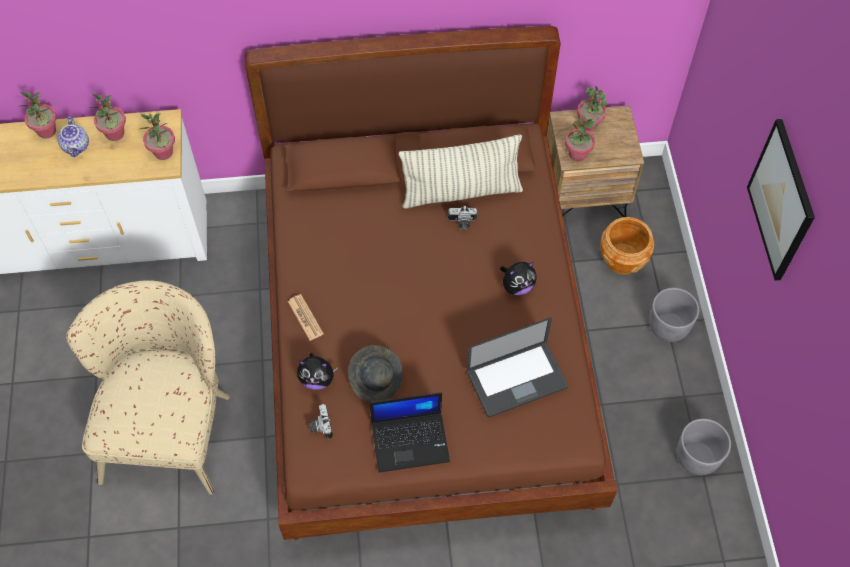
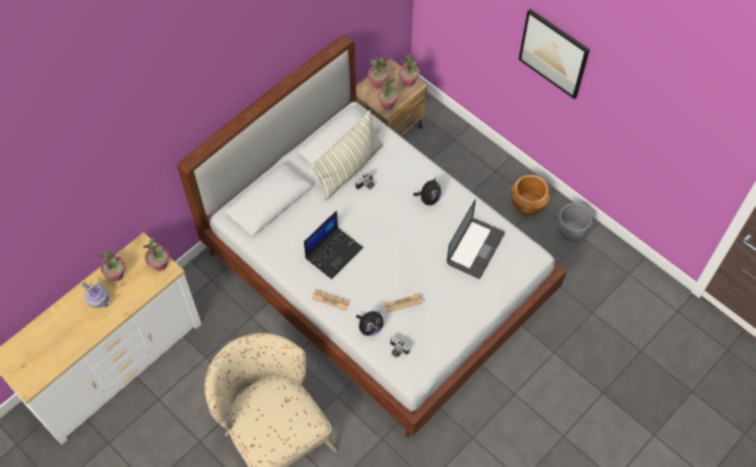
camera: 40 degrees left, 0 degrees up
(47, 131) = (69, 304): potted plant -> potted plant (408, 82)
(376, 379) = (403, 303): grey hat -> newspaper
(411, 441) = (452, 321): laptop -> laptop (334, 252)
(426, 344) = (378, 276): brown bed -> white bed
(622, 259) = (441, 153): brown planter -> brown planter (527, 205)
(668, 326) = (497, 172): grey planter -> none

